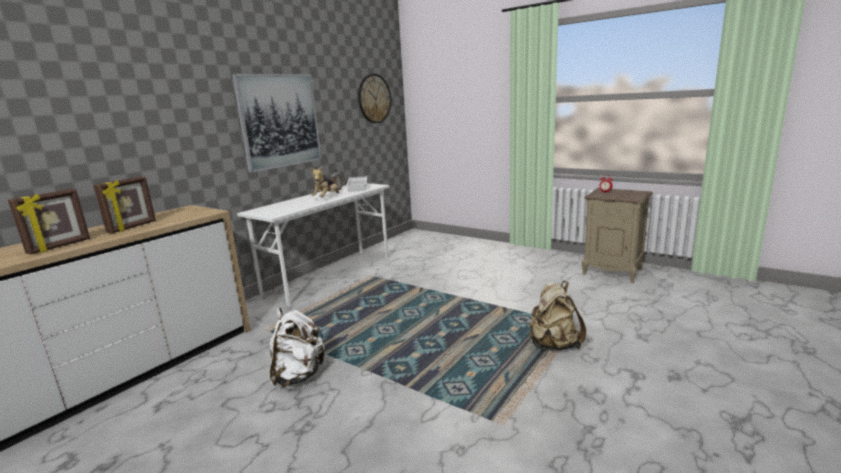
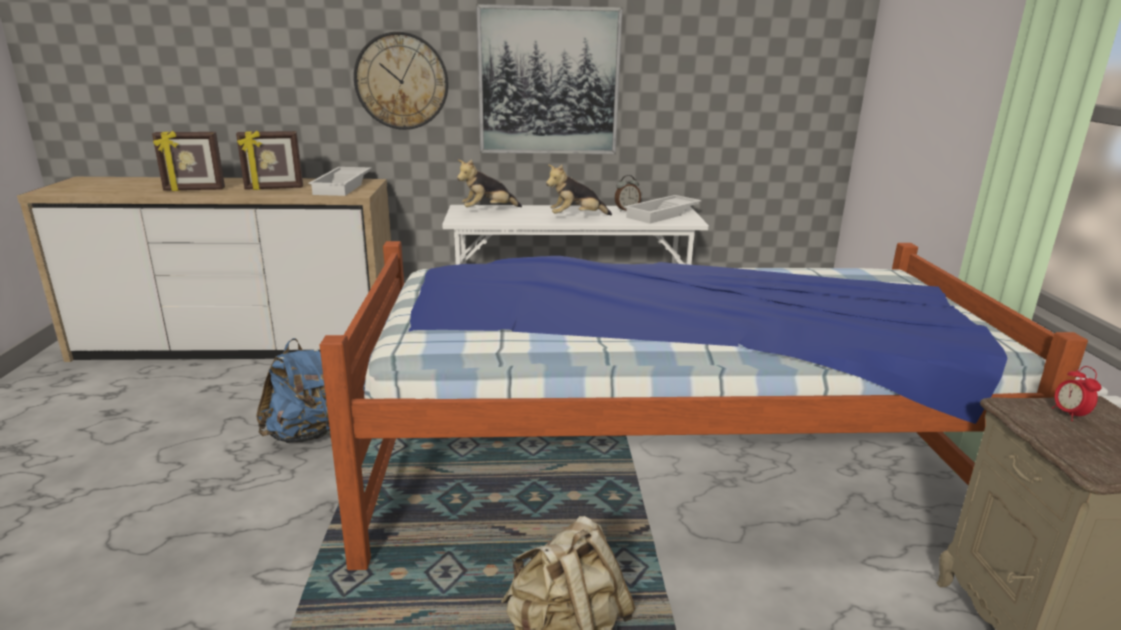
camera: 50 degrees right, 5 degrees up
(183, 213) = (343, 186): none -> white tray
(270, 208) = (488, 210): none -> plush toy
(298, 375) = (308, 435): white backpack -> blue backpack
(374, 98) = (775, 58): wall clock -> wall clock (401, 81)
(470, 293) = (661, 471): none -> bed

